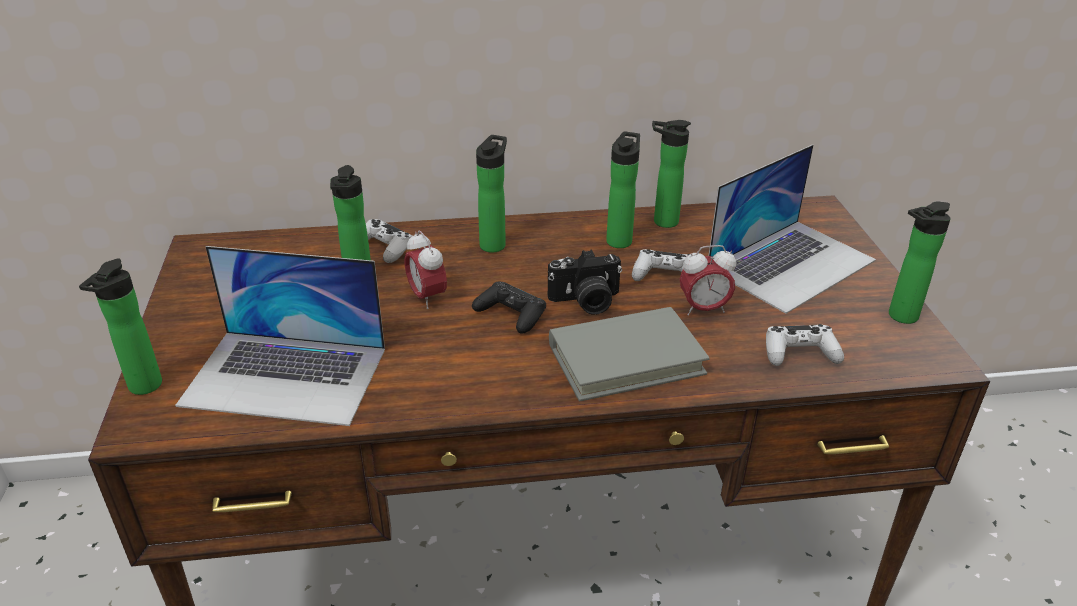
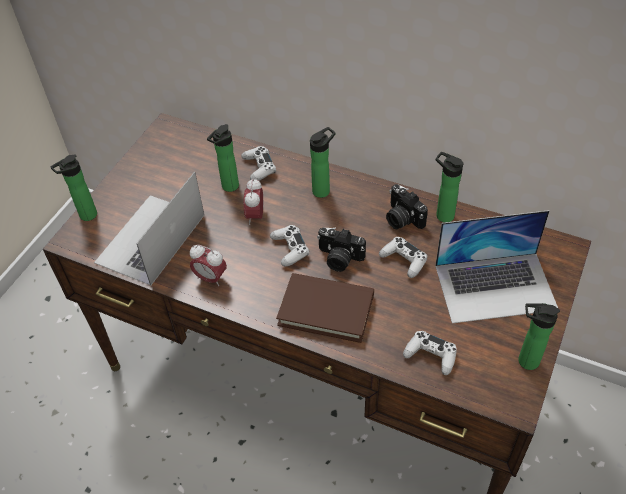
camera: 35 degrees right, 15 degrees up
(285, 376) = (150, 239): laptop -> laptop turned 75 degrees clockwise
(511, 314) = (290, 249): black game controller -> white game controller
(620, 239) = (401, 218): bottle -> camera
(626, 359) = (326, 310): grey book -> brown book
(703, 309) = (403, 296): alarm clock -> alarm clock (210, 278)

